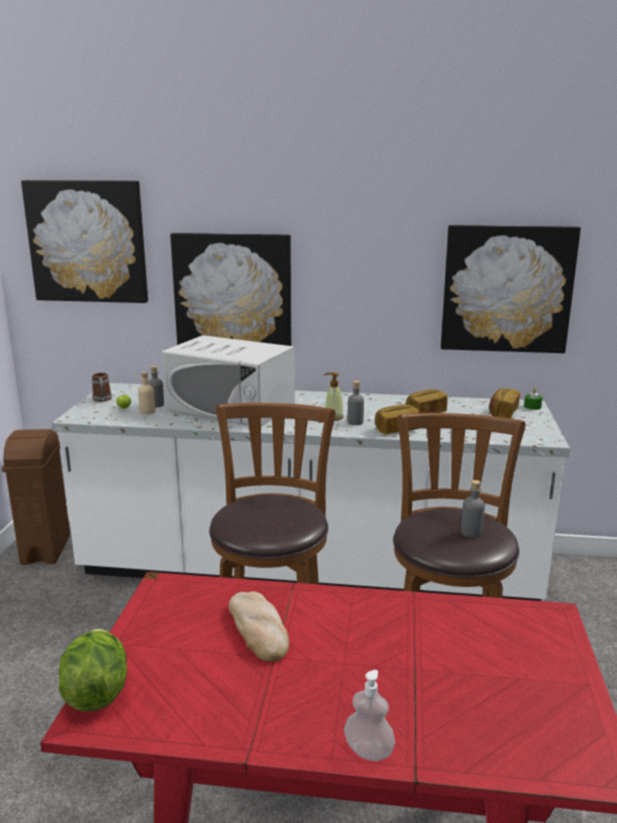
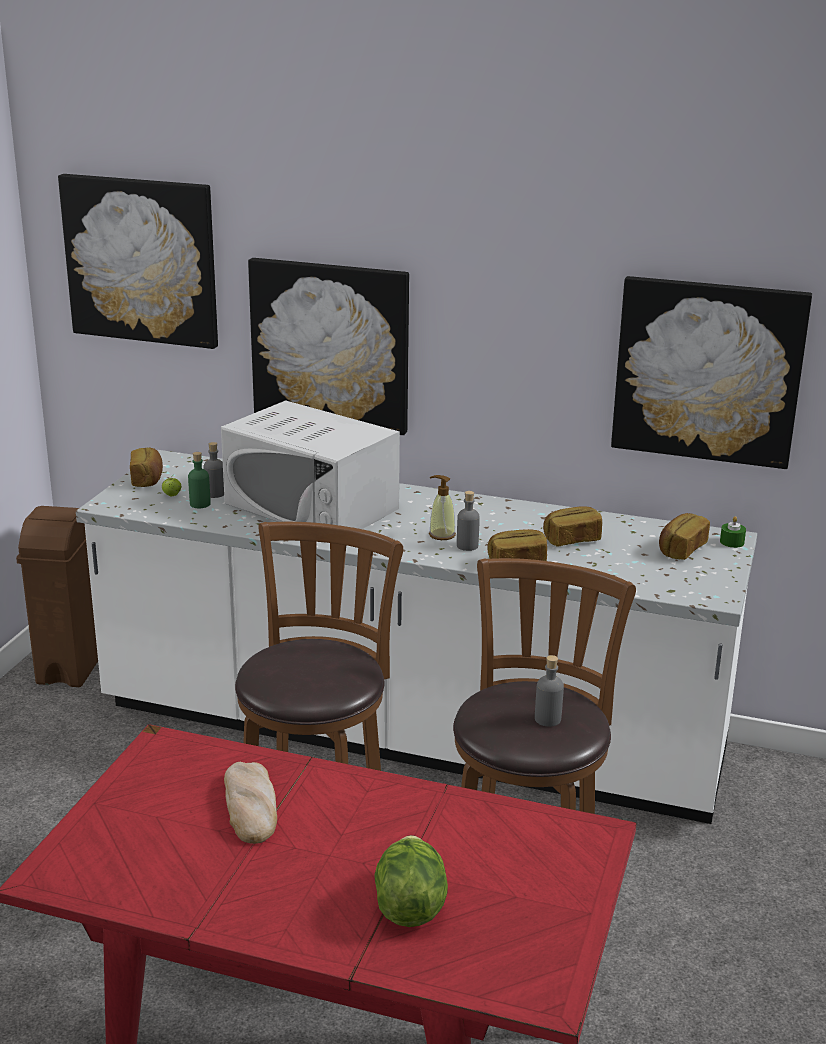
camera: 10 degrees right, 5 degrees up
(96, 692) = (60, 850): lettuce -> lettuce (409, 906)
(102, 400) = (147, 479): mug -> bread
(147, 412) = (200, 504): beige bottle -> green bottle
(368, 751) = (315, 945): soap dispenser -> none

